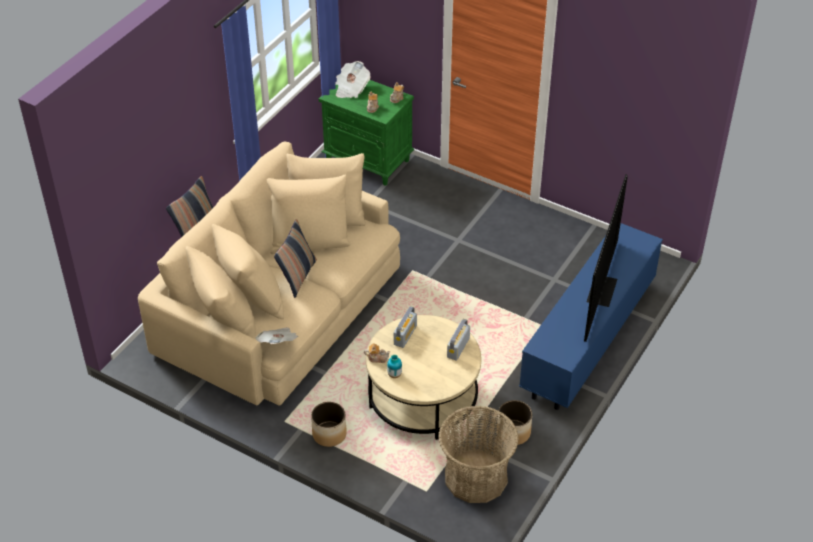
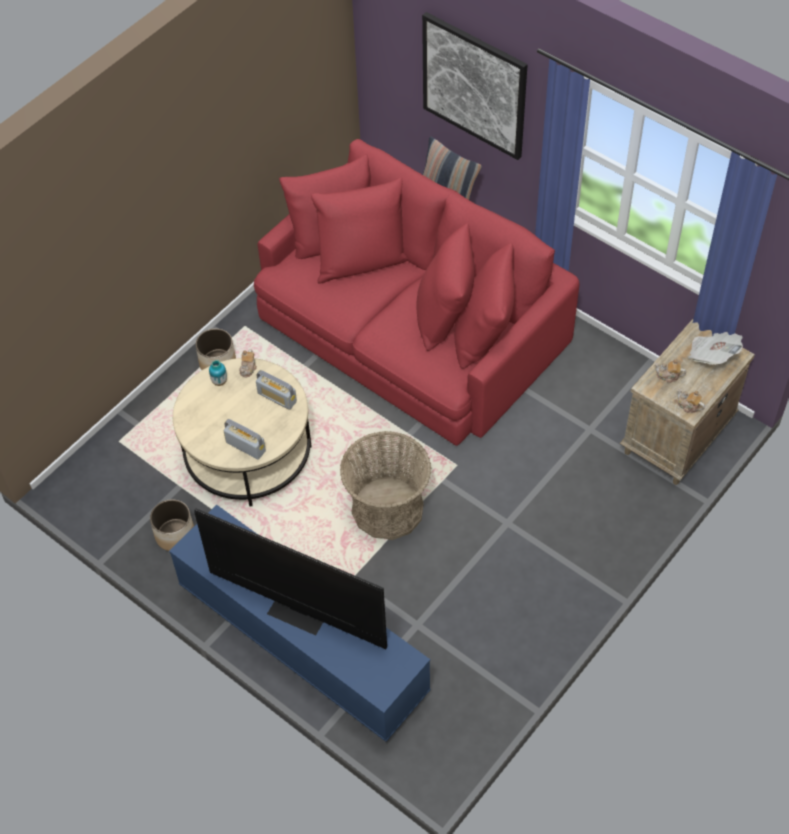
camera: 100 degrees right, 10 degrees up
(169, 129) = (474, 85): none -> picture
(278, 343) = (282, 277): newspaper -> none
(280, 309) = (412, 330): beige sofa -> red sofa
(297, 277) = (382, 298): pillow -> none
(368, 161) = (676, 438): green nightstand -> beige nightstand
(476, 477) = (124, 489): basket -> basket (387, 508)

